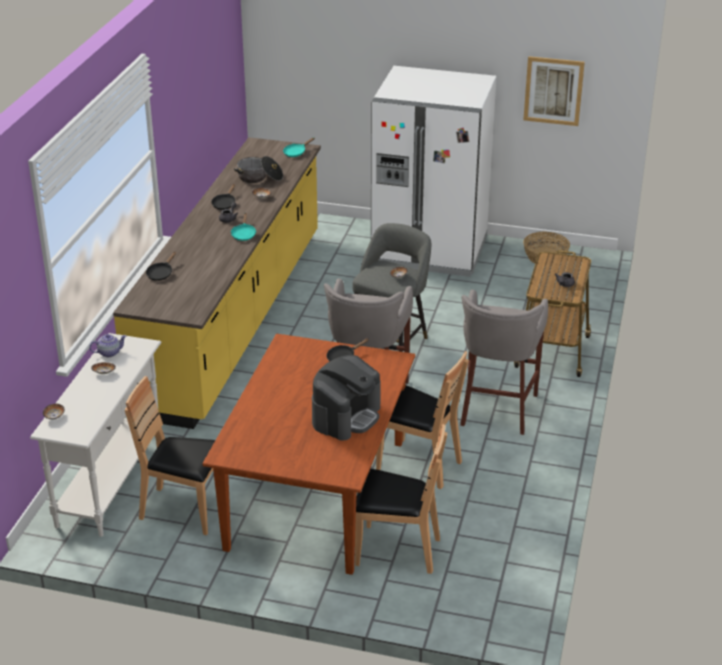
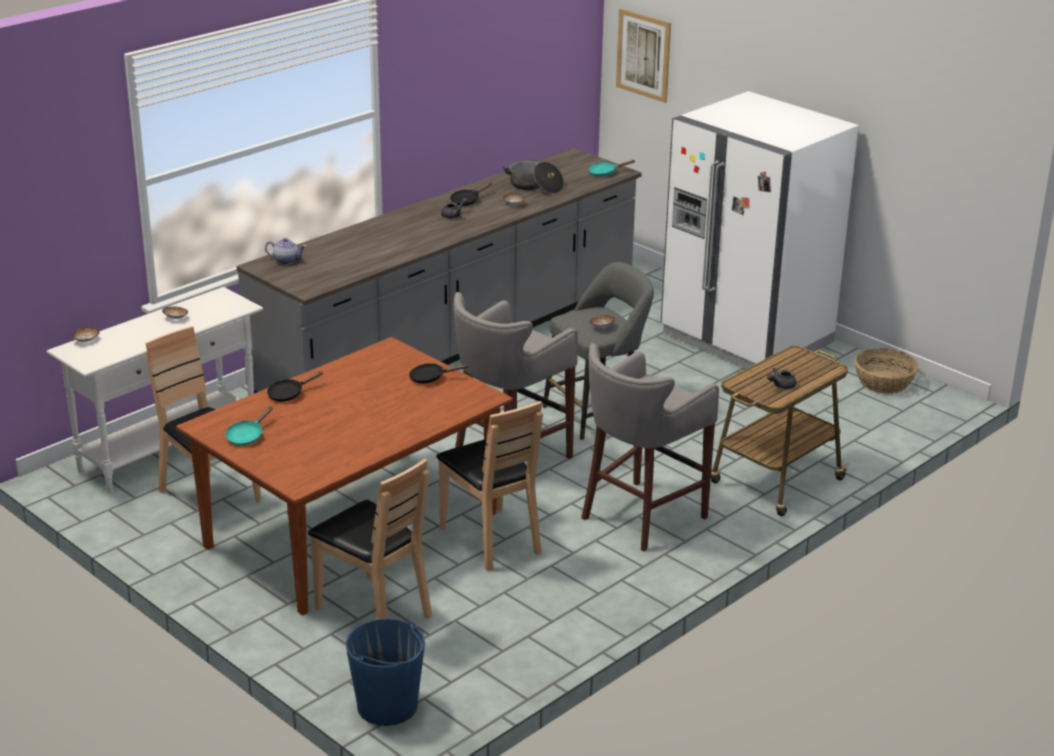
camera: 30 degrees right, 5 degrees down
(109, 352) = (202, 303): teapot -> teapot (286, 261)
(161, 273) = (323, 245): black frying pan -> black frying pan (289, 394)
(234, 319) = (453, 343): yellow counter -> grey counter
(243, 234) = (450, 232): turquoise frying pan -> turquoise frying pan (247, 436)
(346, 416) = (365, 431): coffee machine -> none
(479, 617) = (387, 706): none -> blue bucket
(553, 91) = (925, 158): picture -> picture (643, 55)

